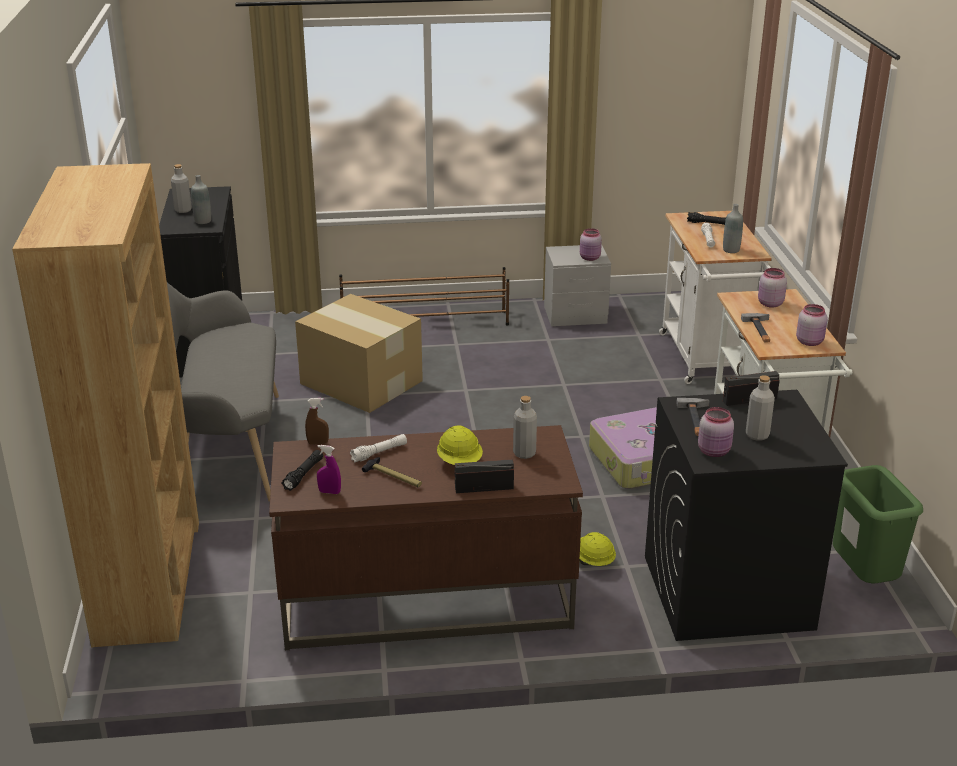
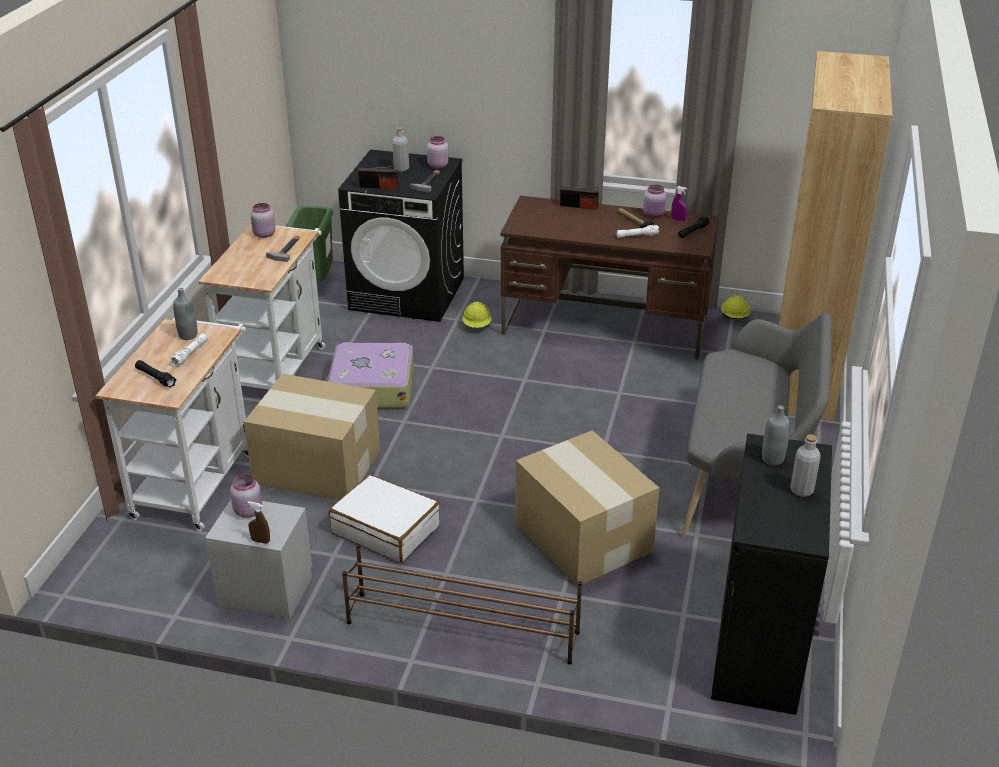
camera: 160 degrees left, 5 degrees up
(318, 443) = (678, 249): brown spray bottle -> brown spray bottle (260, 541)
(460, 462) = (585, 221): yellow hard hat -> yellow hard hat (734, 317)
(523, 359) = (386, 529): none -> white suitcase
(524, 453) = (539, 220): grey bottle -> none
(623, 387) = (316, 466): none -> cardboard box
(769, 304) = (244, 270): pink jar -> pink jar (654, 215)

